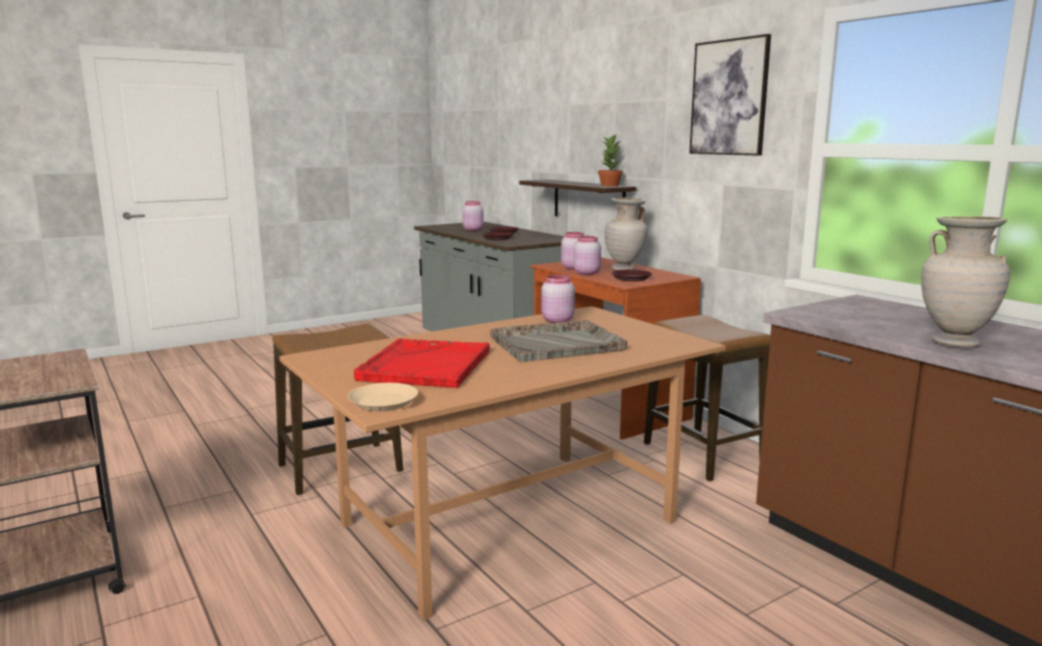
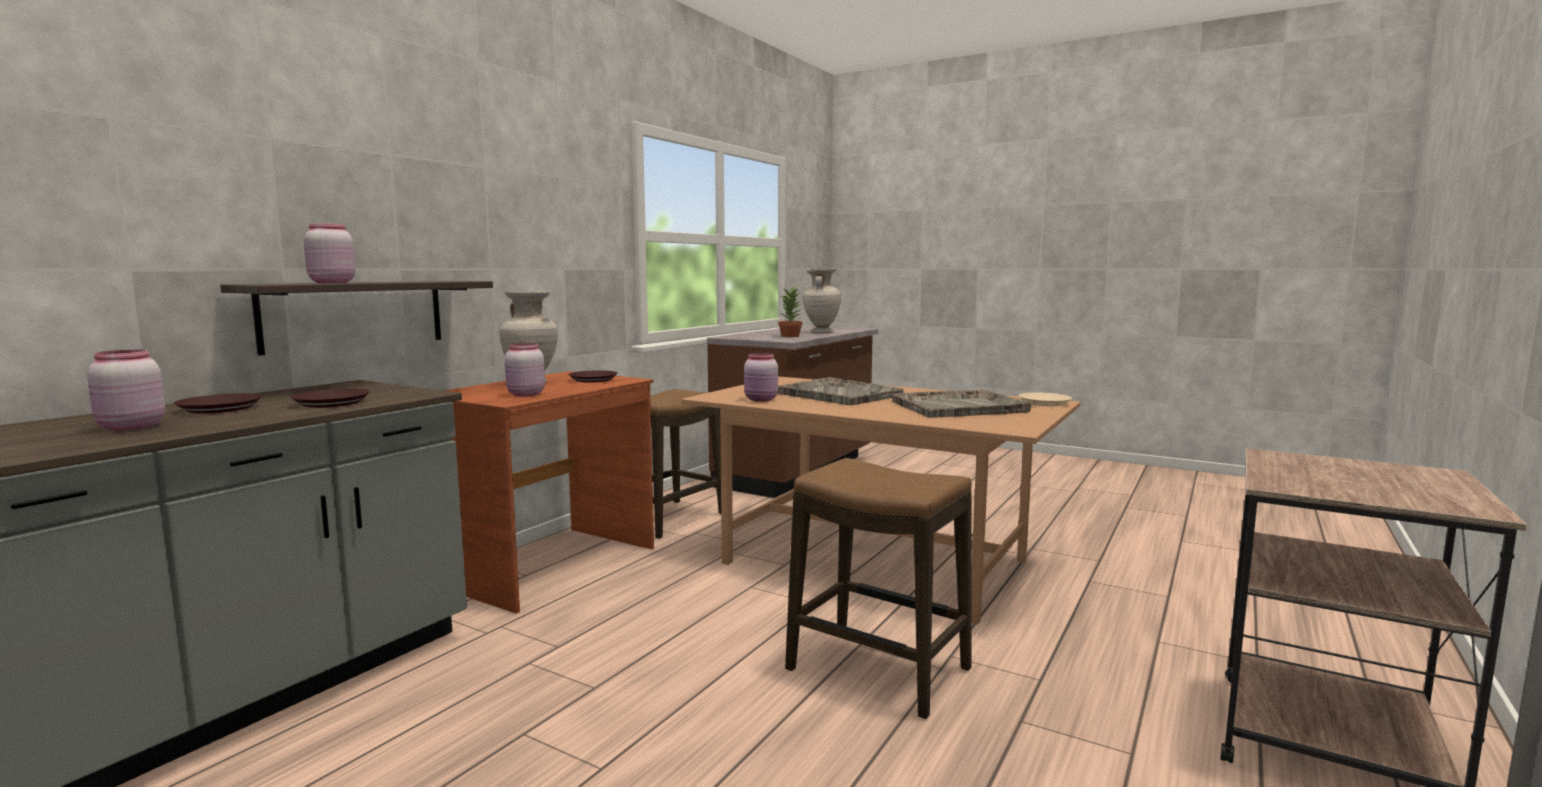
camera: 115 degrees left, 5 degrees down
(425, 365) = (960, 407): red tray -> grey tray
(586, 273) = (565, 389): pink jar -> pink jar (330, 282)
(609, 185) = (443, 280): potted plant -> potted plant (790, 336)
(729, 97) = (565, 179): picture -> none

